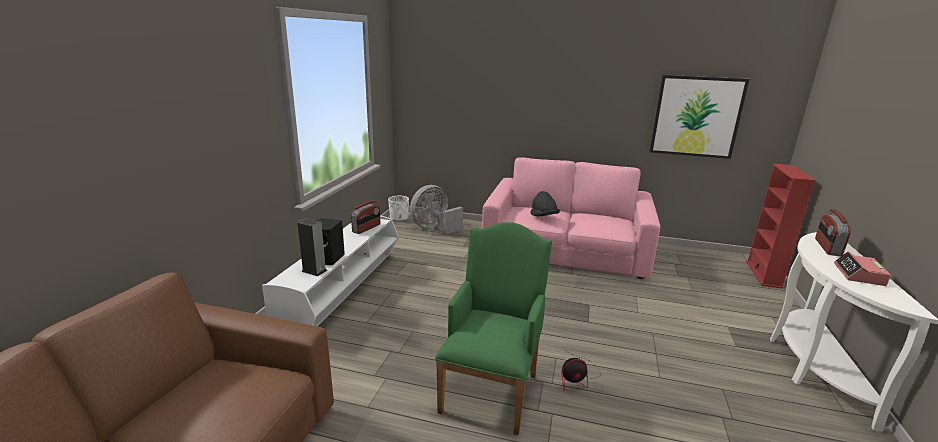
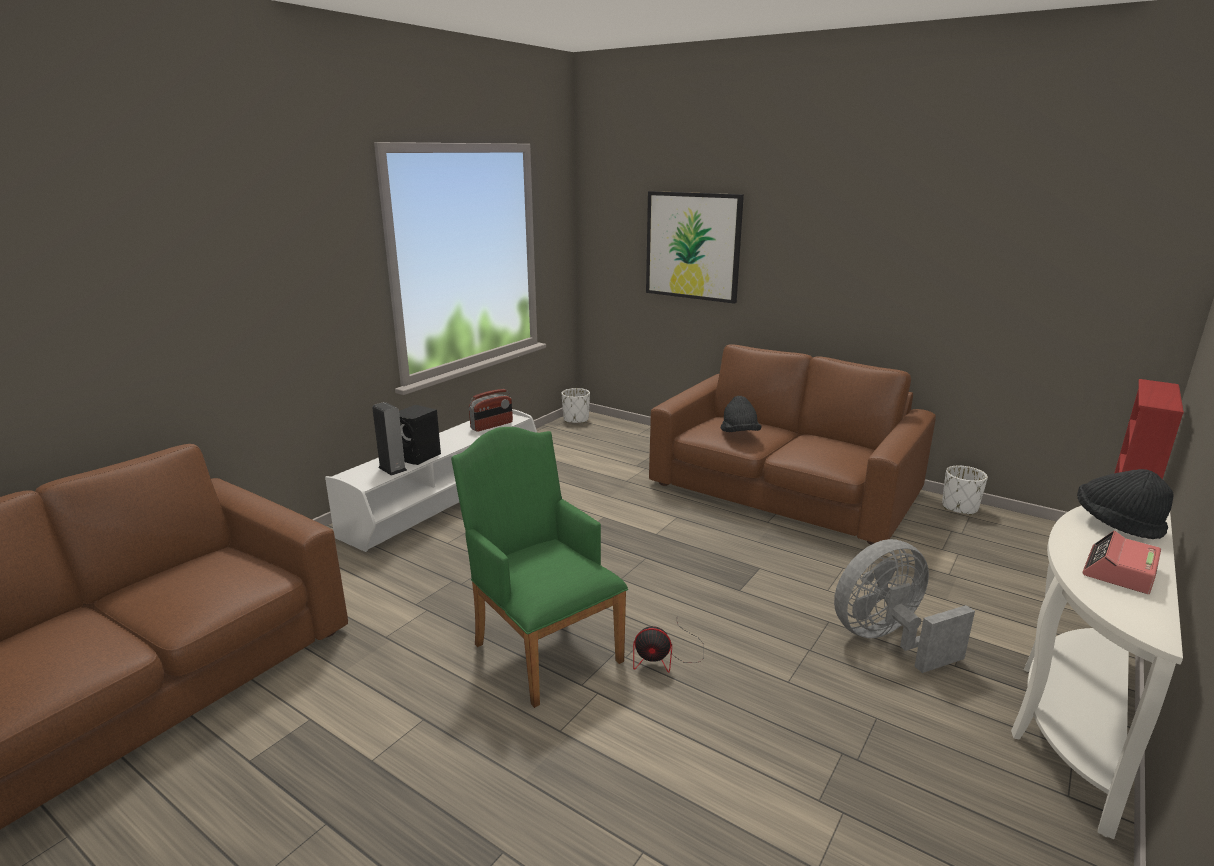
camera: 20 degrees right, 0 degrees up
(434, 228) = (613, 437): grey fan -> grey fan (887, 640)
(492, 388) = (543, 647): green armchair -> green armchair turned 75 degrees counterclockwise
(565, 250) = (783, 488): pink sofa -> brown sofa
(668, 249) = (960, 507): none -> white planter
(696, 116) = (1013, 293): picture -> picture (693, 246)
(827, 247) = (1116, 524): radio -> black hat

